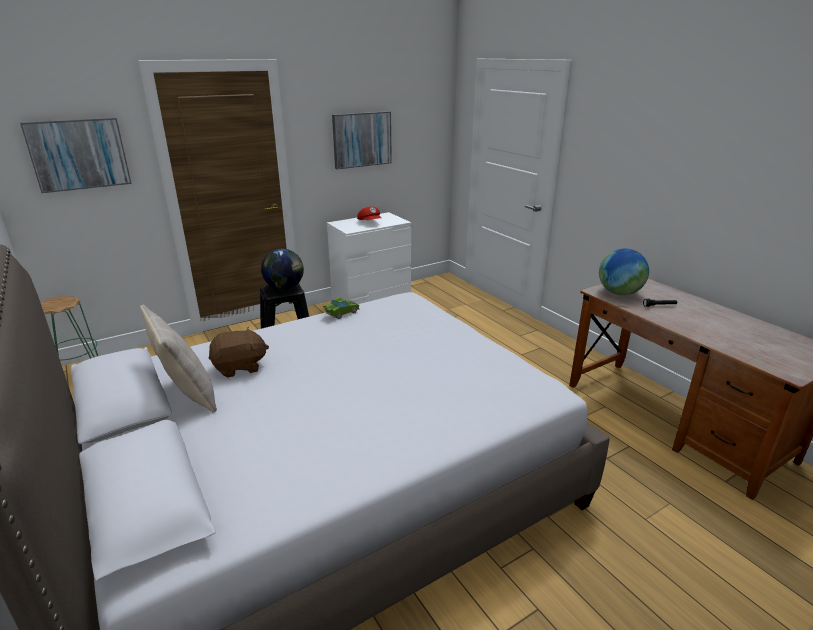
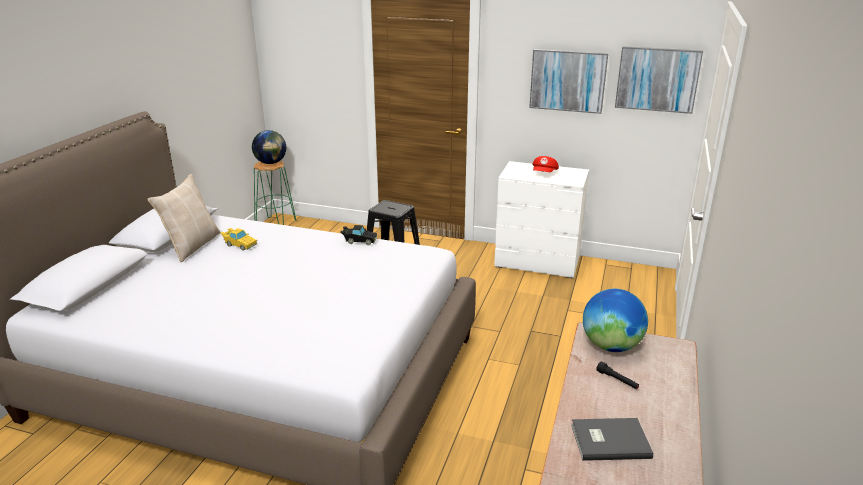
camera: 50 degrees right, 0 degrees up
(79, 154) = (310, 55): picture -> picture (657, 79)
(240, 367) = (239, 245): brown plush toy -> yellow toy car
(285, 288) = (394, 208): globe -> globe (271, 163)
(340, 314) = (359, 241): green toy car -> black toy car
(722, 331) = (608, 440): none -> grey book

